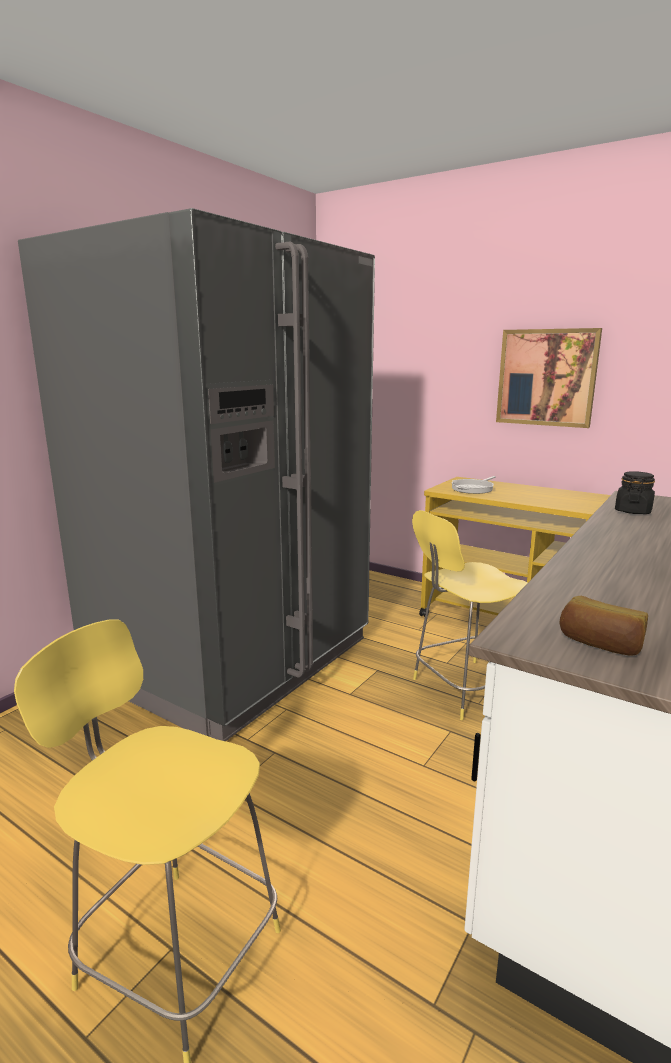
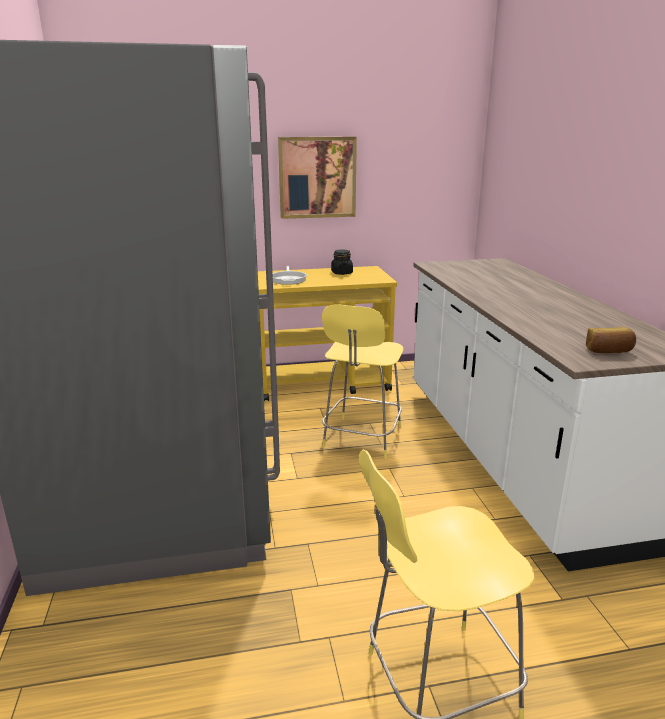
camera: 45 degrees left, 5 degrees up
(633, 511) = (455, 274): black jar -> black jar (341, 273)

